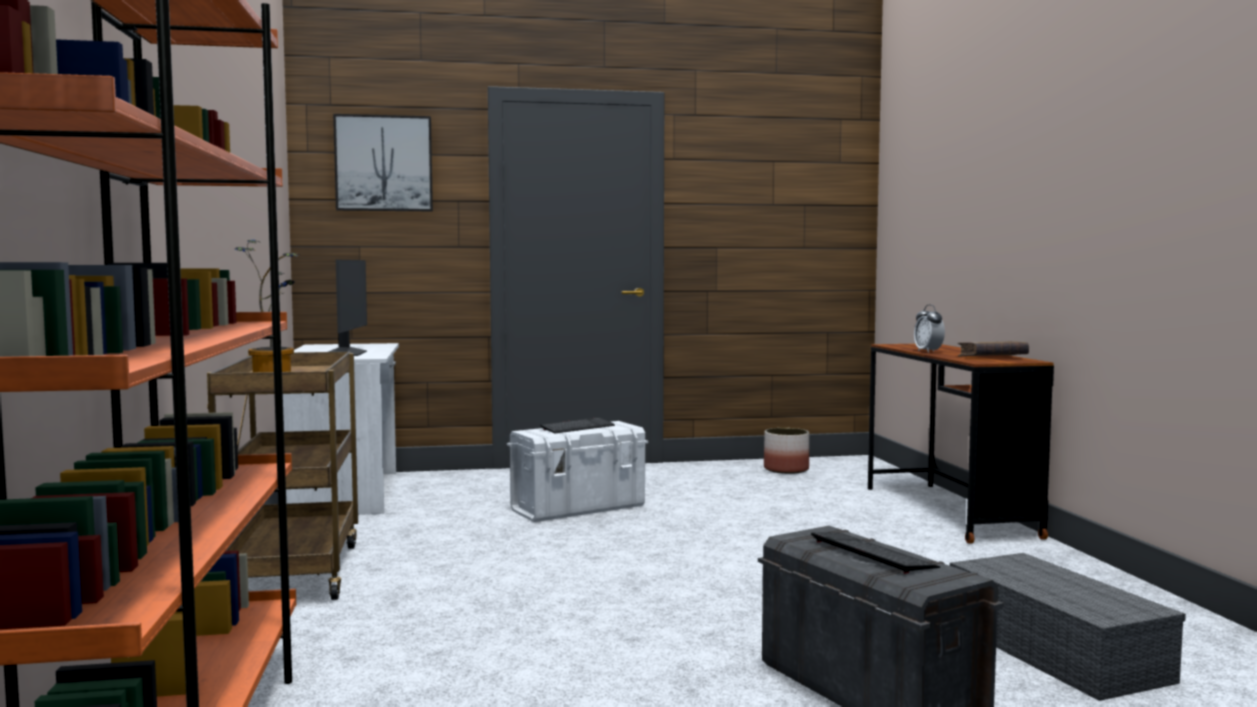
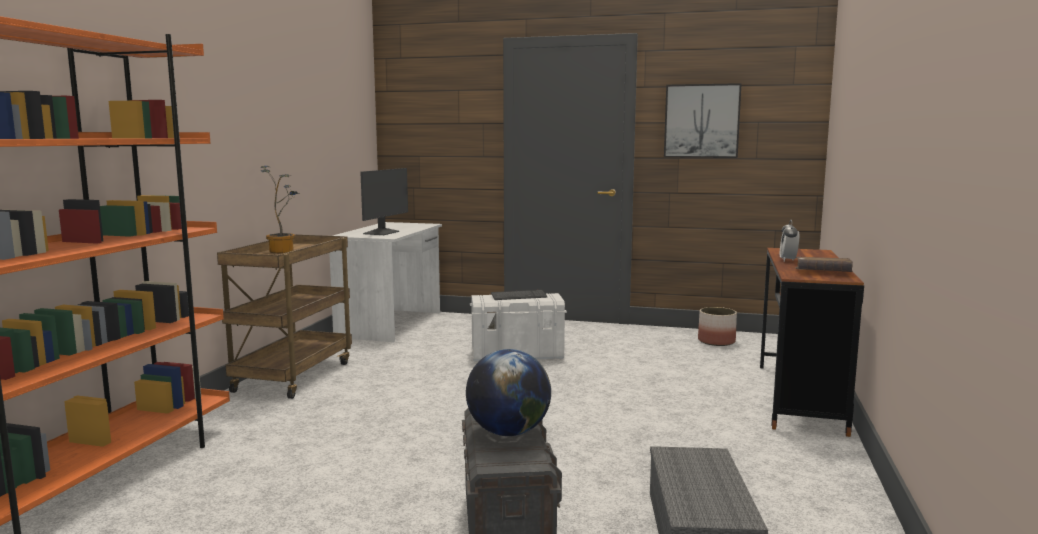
camera: 25 degrees right, 5 degrees up
(384, 163) = (433, 98): picture -> picture (701, 121)
(872, 554) = (508, 432): keyboard -> globe

